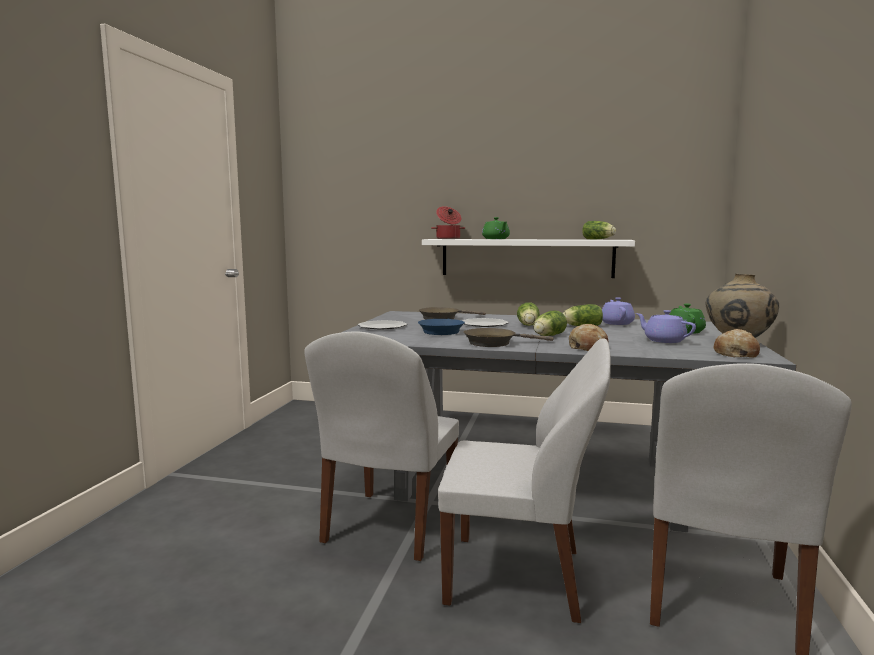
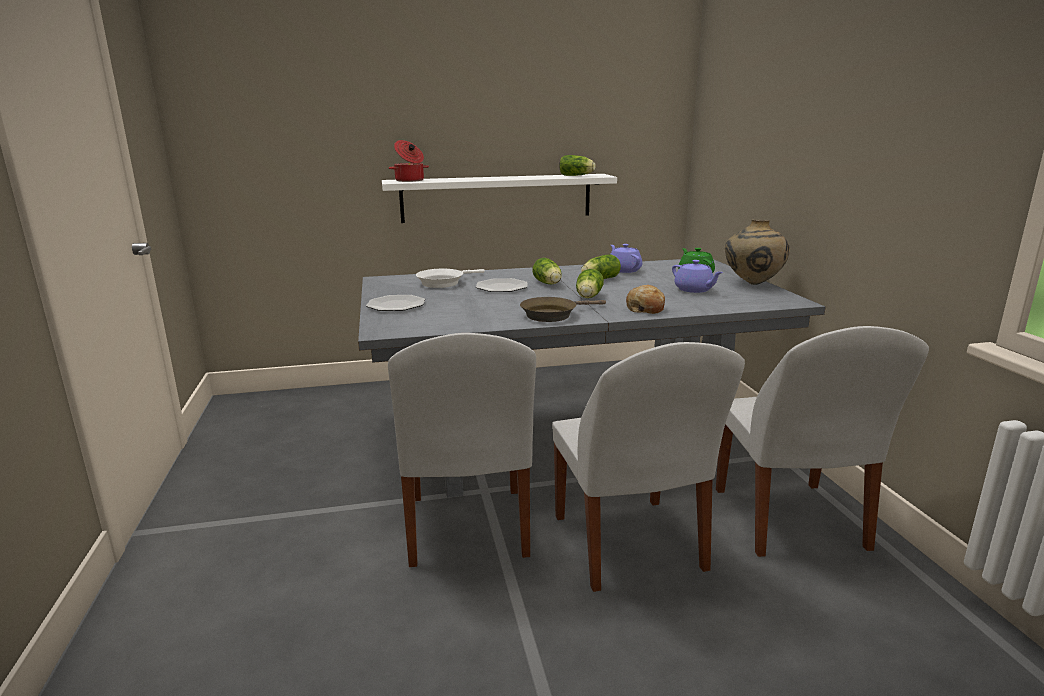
camera: 25 degrees left, 10 degrees up
(441, 331) = (473, 304): blue frying pan -> none
(442, 318) = (443, 282): brown frying pan -> white frying pan
(496, 239) = (467, 179): green teapot -> none
(519, 577) = (629, 546): white chair -> white chair turned 90 degrees clockwise
(663, 340) = (694, 290): purple teapot -> purple teapot turned 150 degrees counterclockwise
(735, 354) = (769, 299): bread -> none

